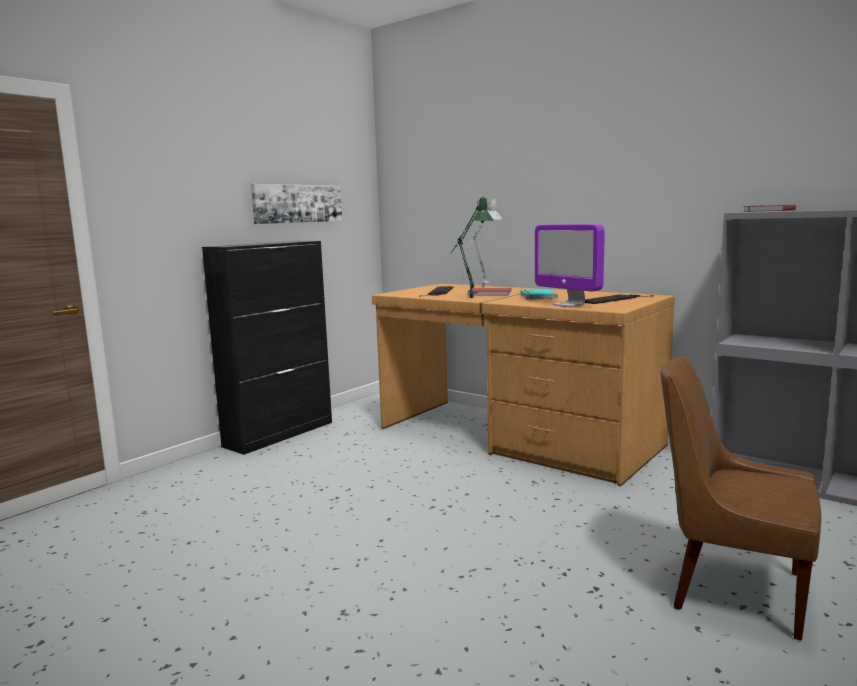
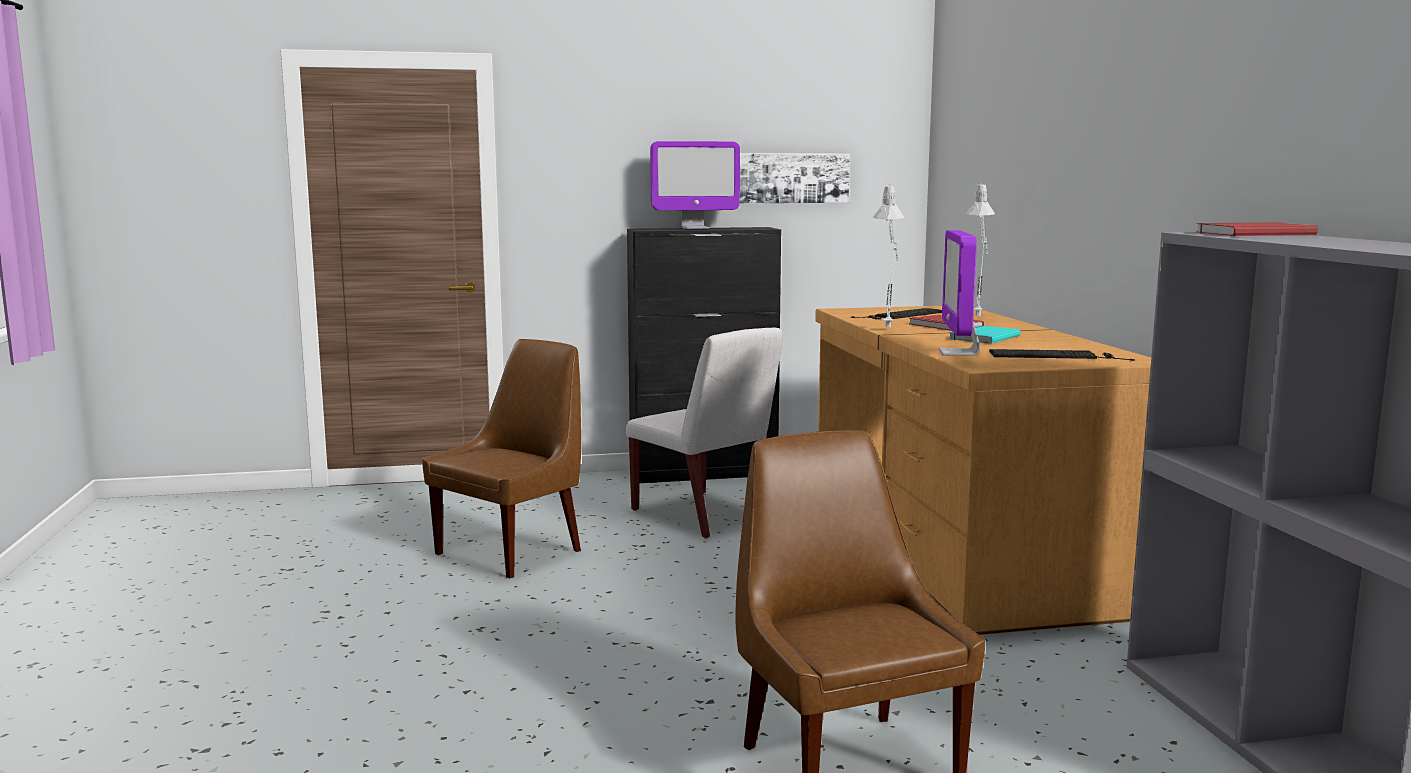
camera: 40 degrees right, 0 degrees up
(245, 537) = (513, 551): none -> brown chair
(256, 243) = (694, 228): none -> monitor
(337, 462) = (705, 515): none -> white chair
(468, 299) = (888, 328): green table lamp -> grey table lamp

